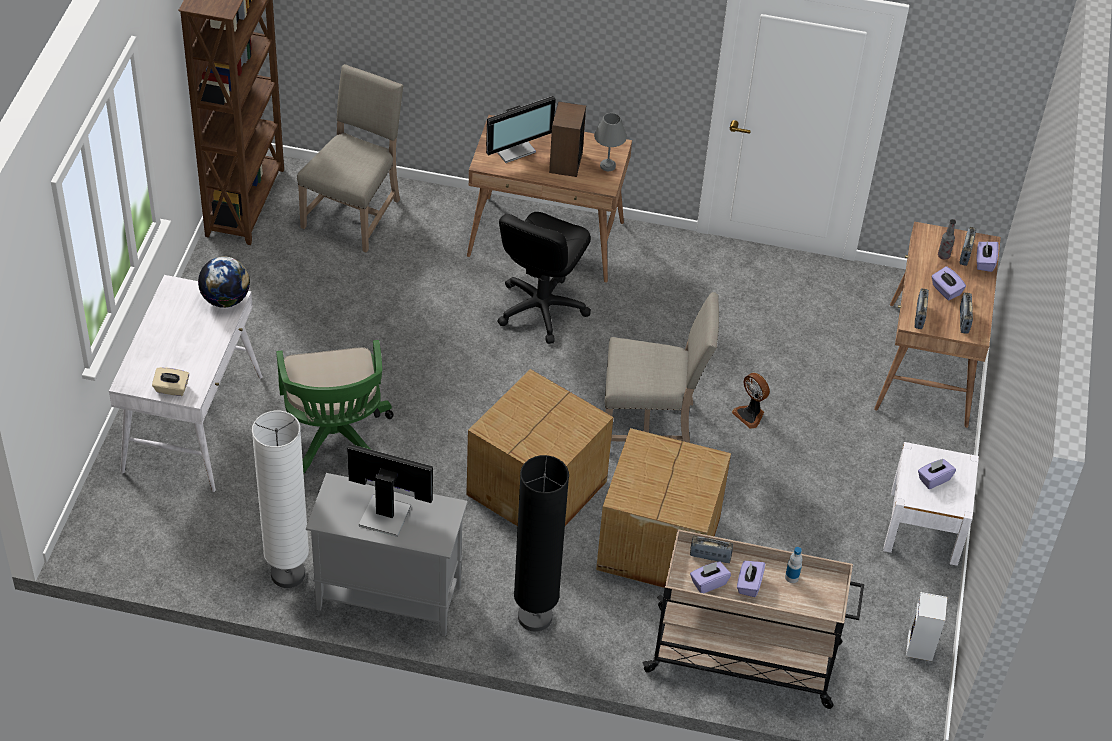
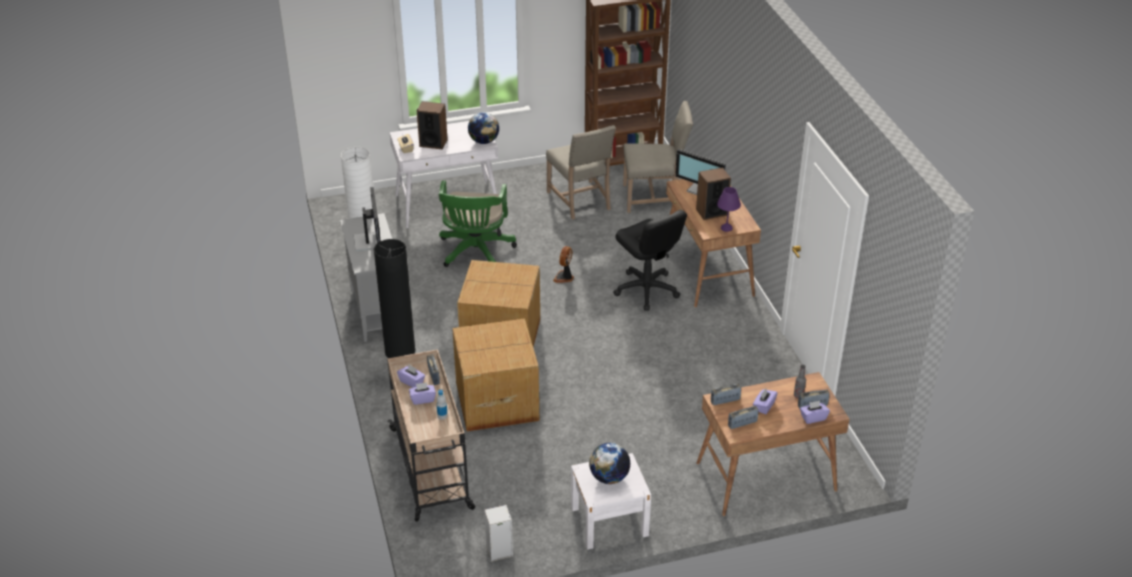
camera: 65 degrees right, 10 degrees down
(182, 353) = (433, 143): none -> speaker
(334, 440) = (475, 253): green office chair -> green office chair turned 45 degrees counterclockwise
(541, 309) = (646, 290): black office chair -> black office chair turned 120 degrees counterclockwise
(608, 165) = (727, 228): grey table lamp -> purple table lamp
(651, 424) = (592, 366): beige chair -> beige chair (581, 201)
(750, 414) = (639, 406): fan -> fan (564, 278)
(934, 479) = (609, 477): purple tissue box -> globe

